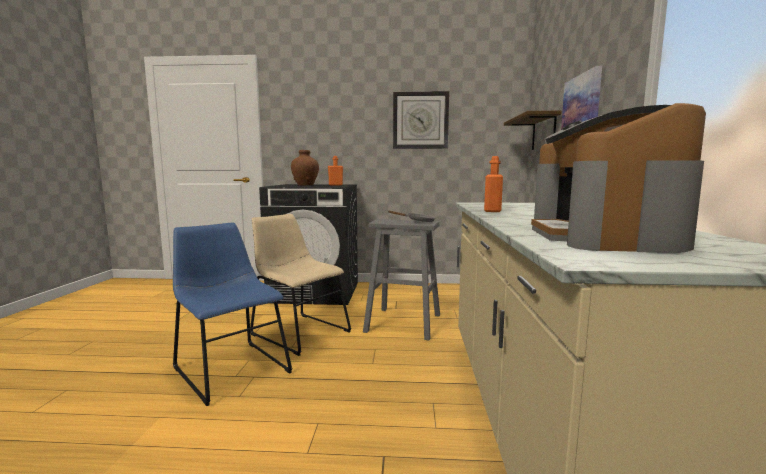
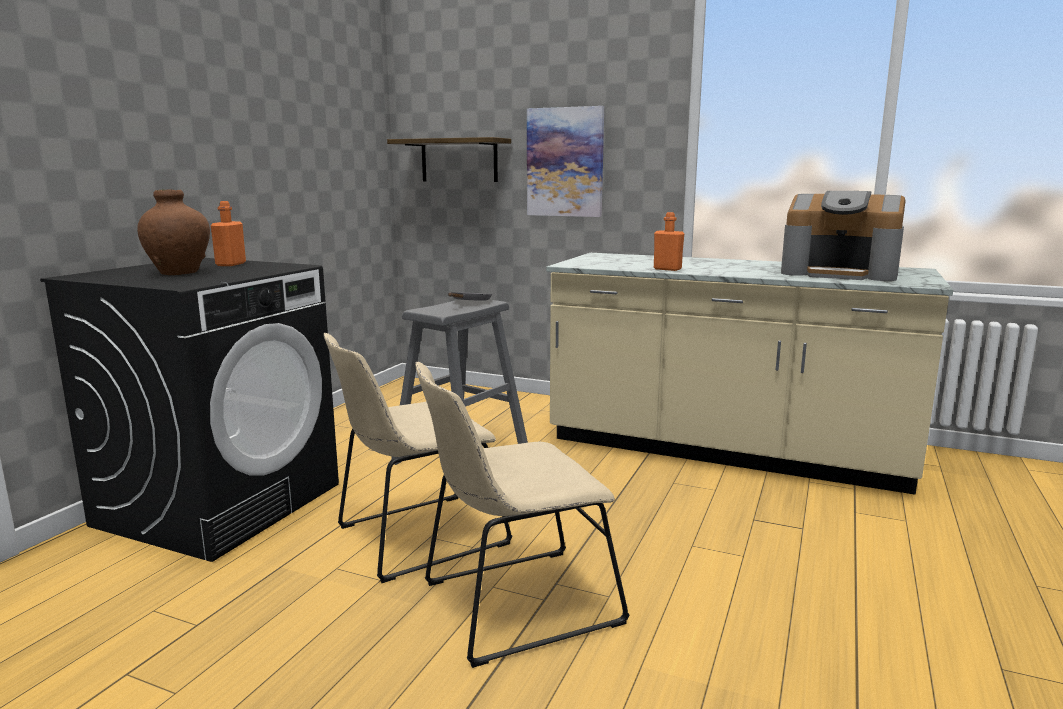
camera: 70 degrees left, 5 degrees up
(230, 368) = (513, 605): blue chair -> beige chair
(420, 120) = (280, 126): wall clock -> none

